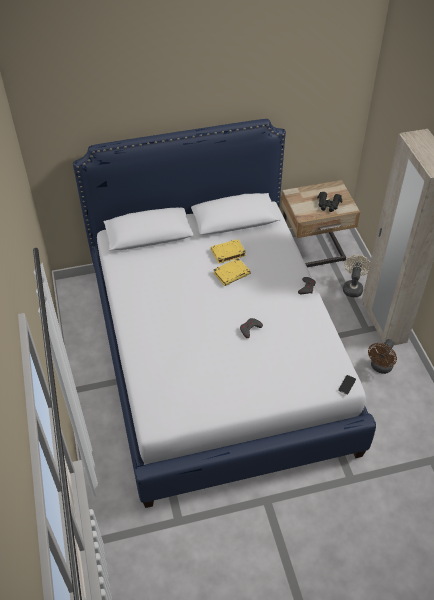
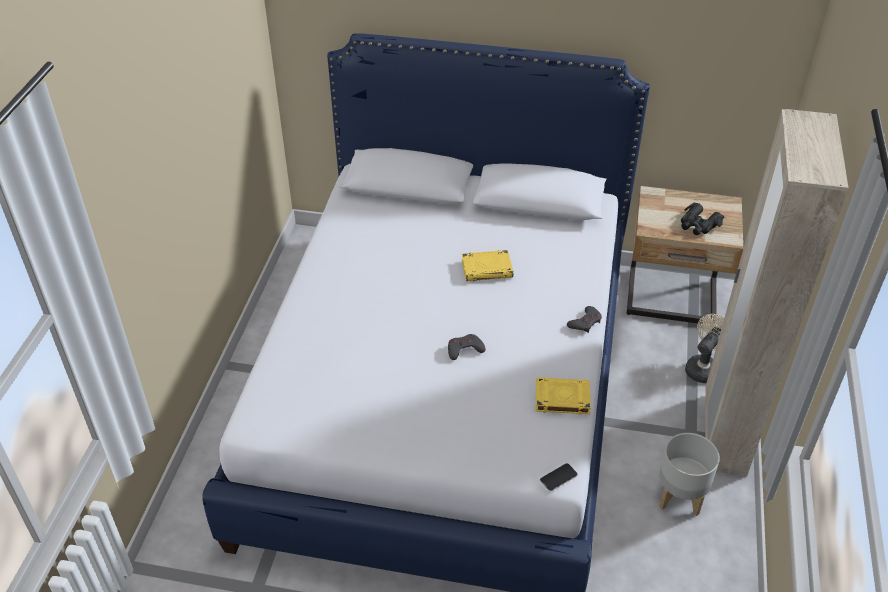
camera: 25 degrees right, 5 degrees down
(227, 253) = (499, 241): yellow book -> yellow book (561, 398)
(380, 367) = (680, 496): brown fan -> grey planter

